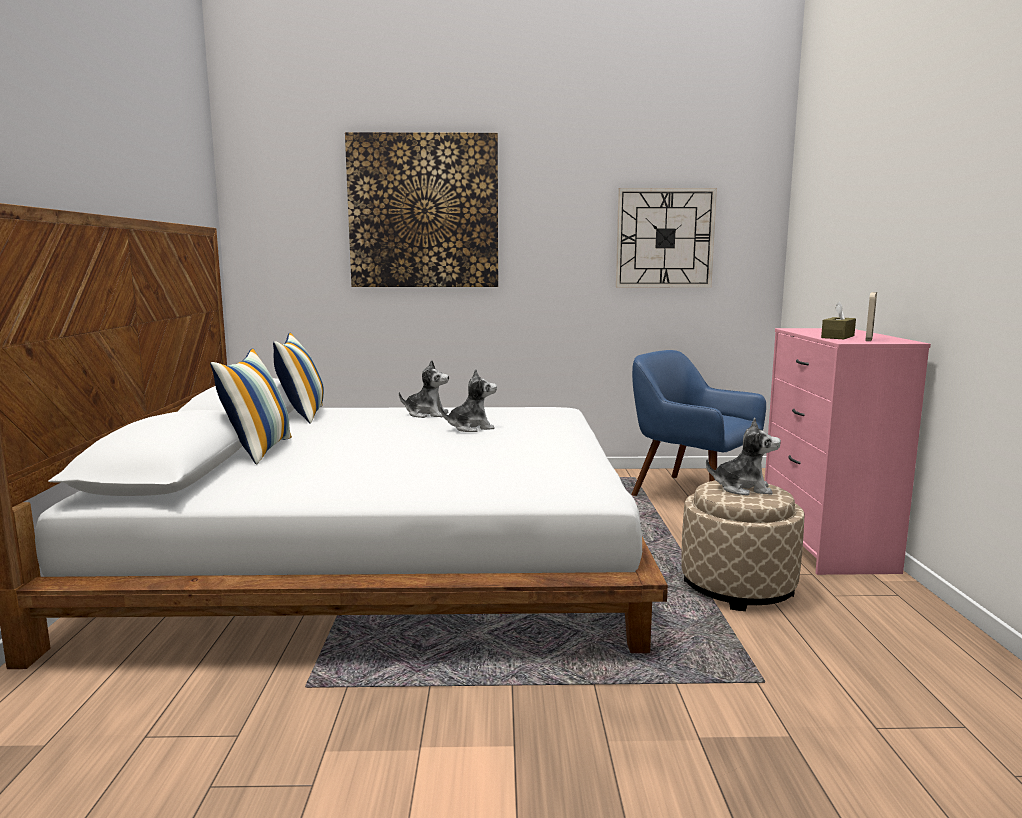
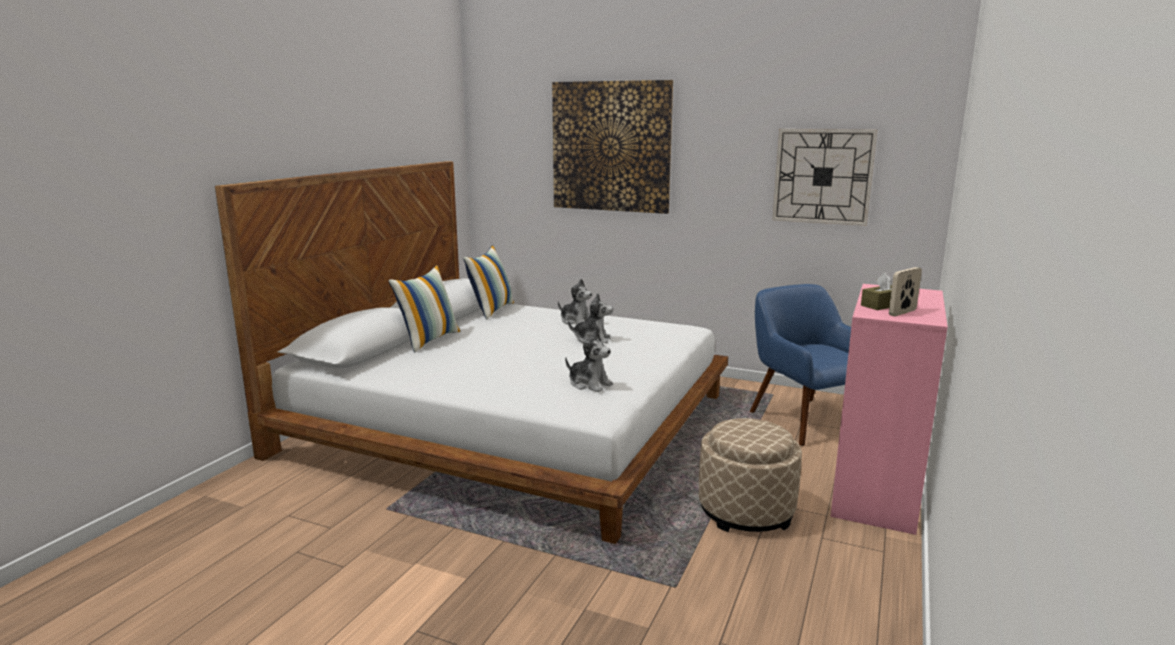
camera: 25 degrees right, 5 degrees up
(743, 488) = (752, 430): plush toy -> plush toy (589, 384)

